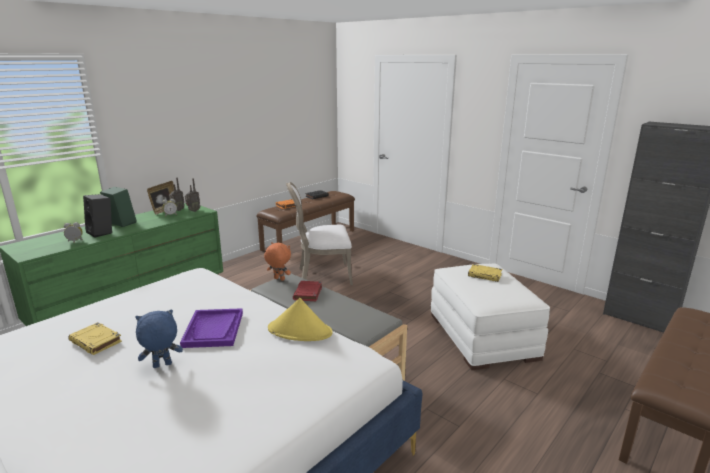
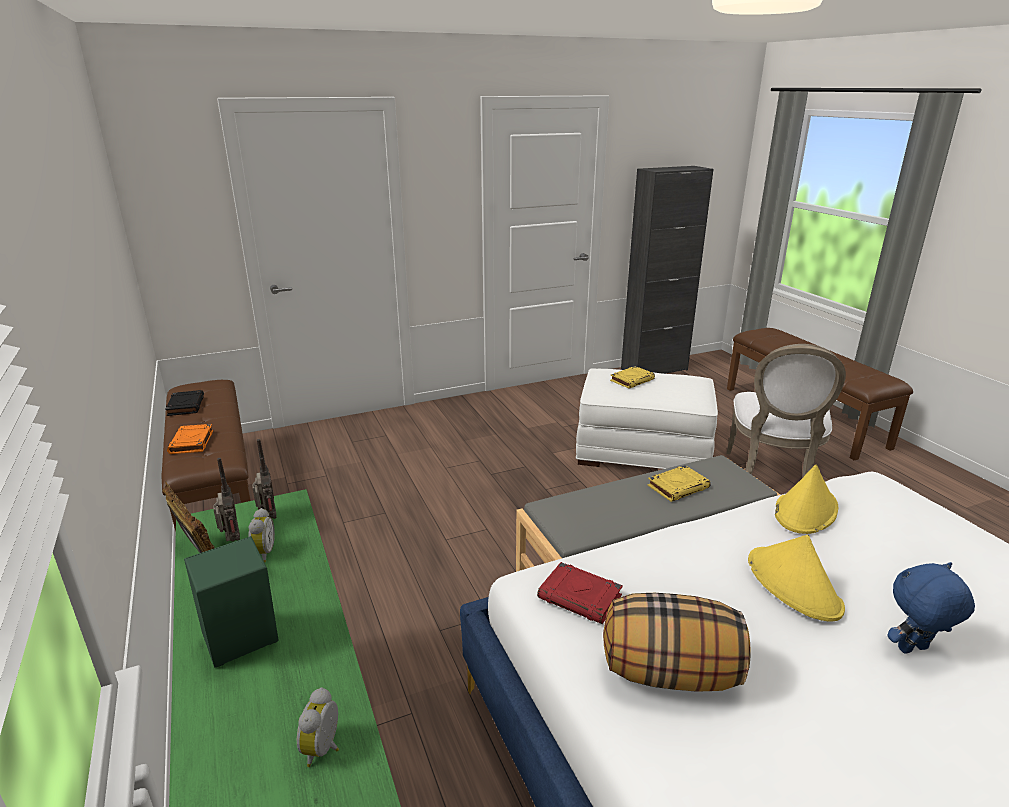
camera: 65 degrees left, 5 degrees up
(96, 342) = (829, 741): yellow book -> yellow book (678, 487)
(102, 232) = (288, 685): black speaker -> none
(139, 305) = (669, 673): none -> pillow
(162, 366) = (913, 650): blue plush toy -> blue plush toy turned 75 degrees clockwise
(213, 329) = (794, 585): purple tray -> yellow hat
(278, 279) = (548, 517): orange plush toy -> none
(308, 293) = (618, 501): red book -> red book (580, 597)
(322, 275) = (381, 515): white chair -> white chair (771, 479)

